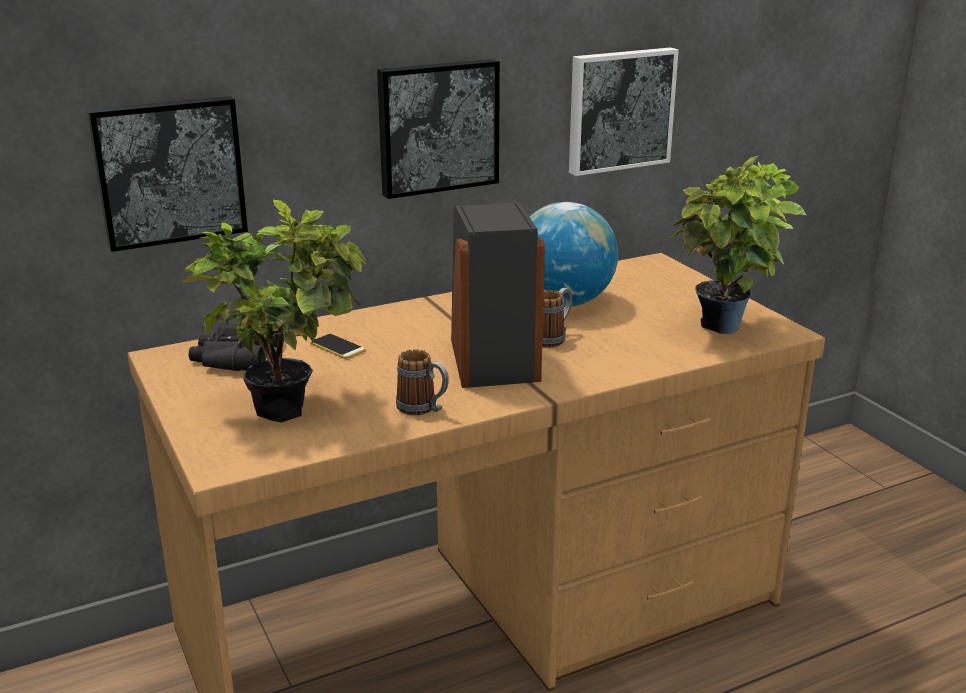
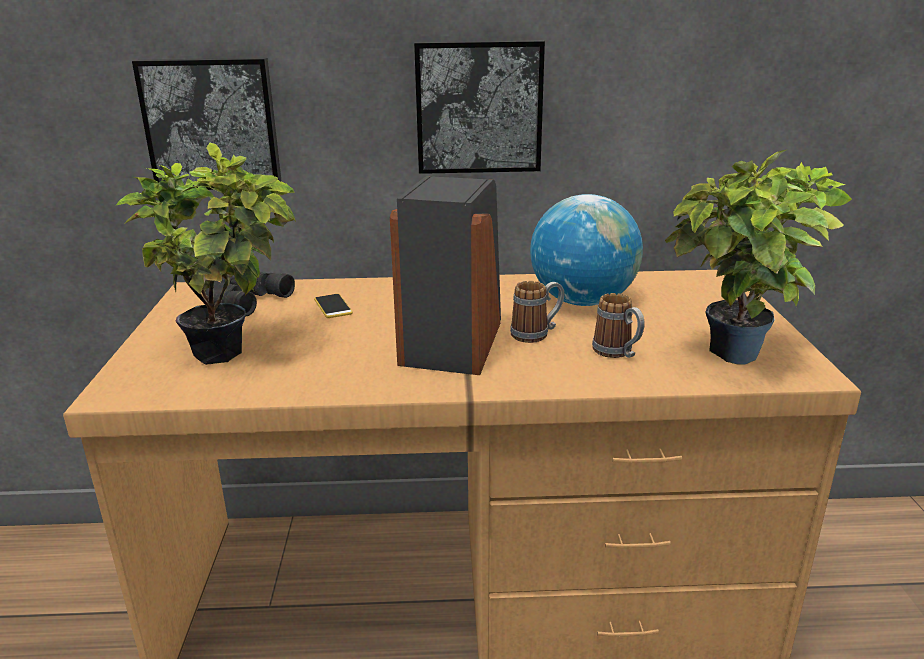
camera: 25 degrees right, 0 degrees up
(423, 409) = (338, 379): mug -> mug (618, 353)
(619, 110) = (693, 108): picture -> none

